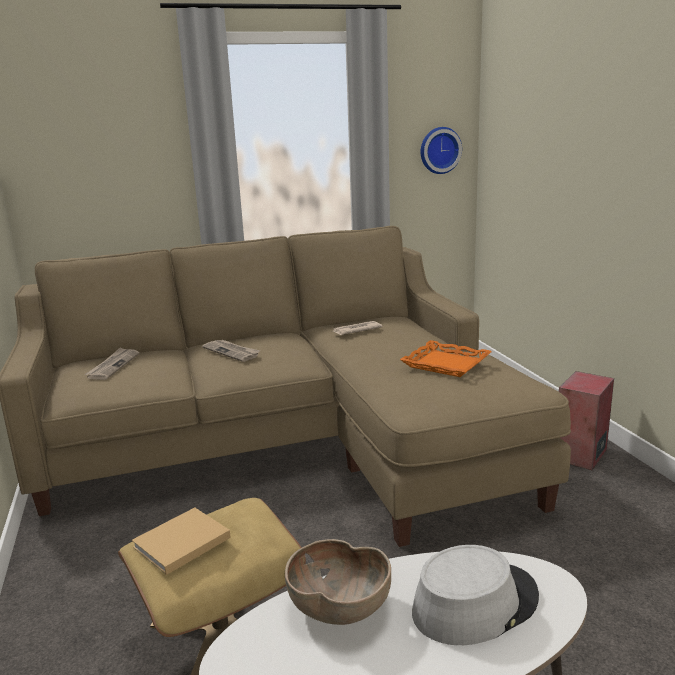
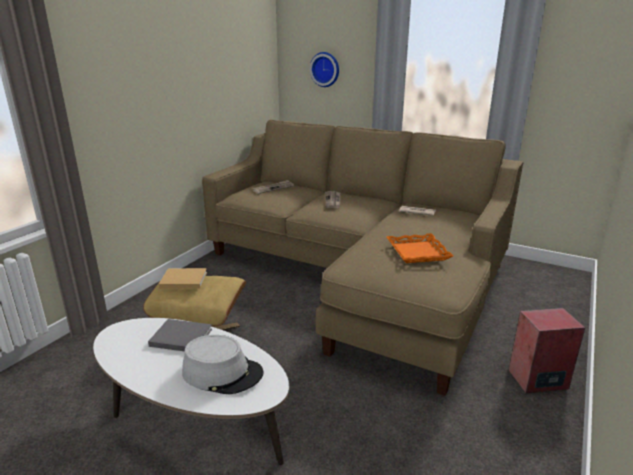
camera: 45 degrees right, 5 degrees up
(339, 608) = (179, 337): brown bowl -> grey book
(439, 150) = (594, 80): wall clock -> wall clock (325, 69)

